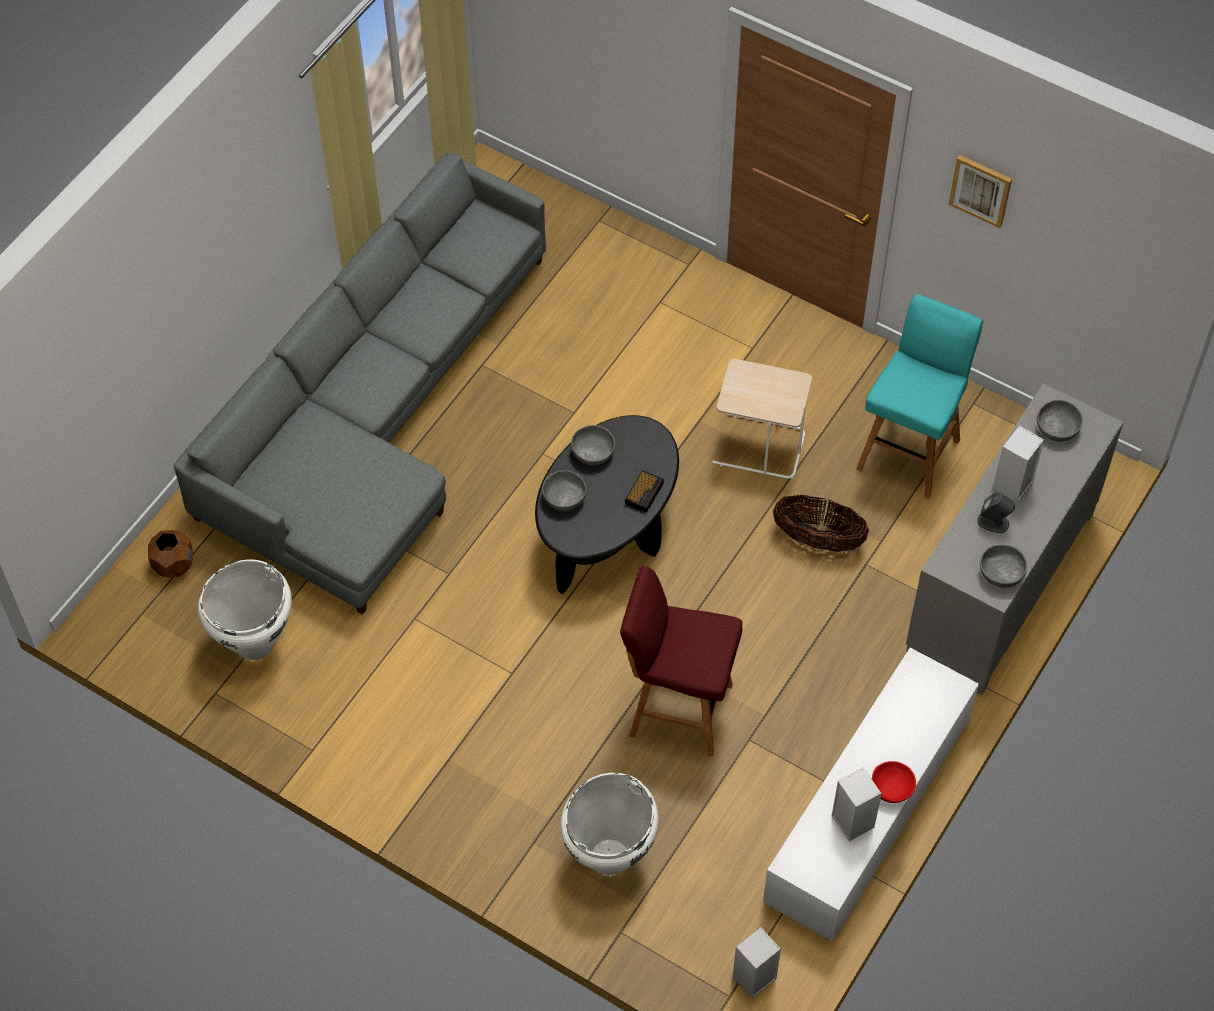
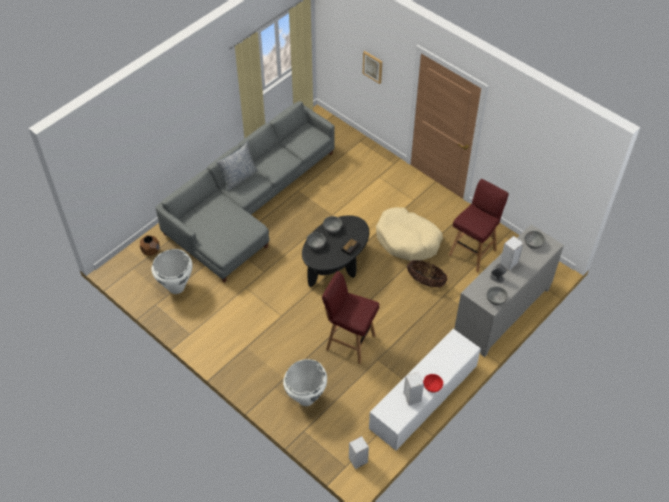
camera: 10 degrees right, 5 degrees down
(349, 362) = (239, 178): none -> pillow
(758, 447) = (407, 240): beige side table -> beige dog bed
(909, 452) = (473, 252): turquoise stool -> red stool
(981, 190) = (514, 135): picture -> picture (373, 67)

